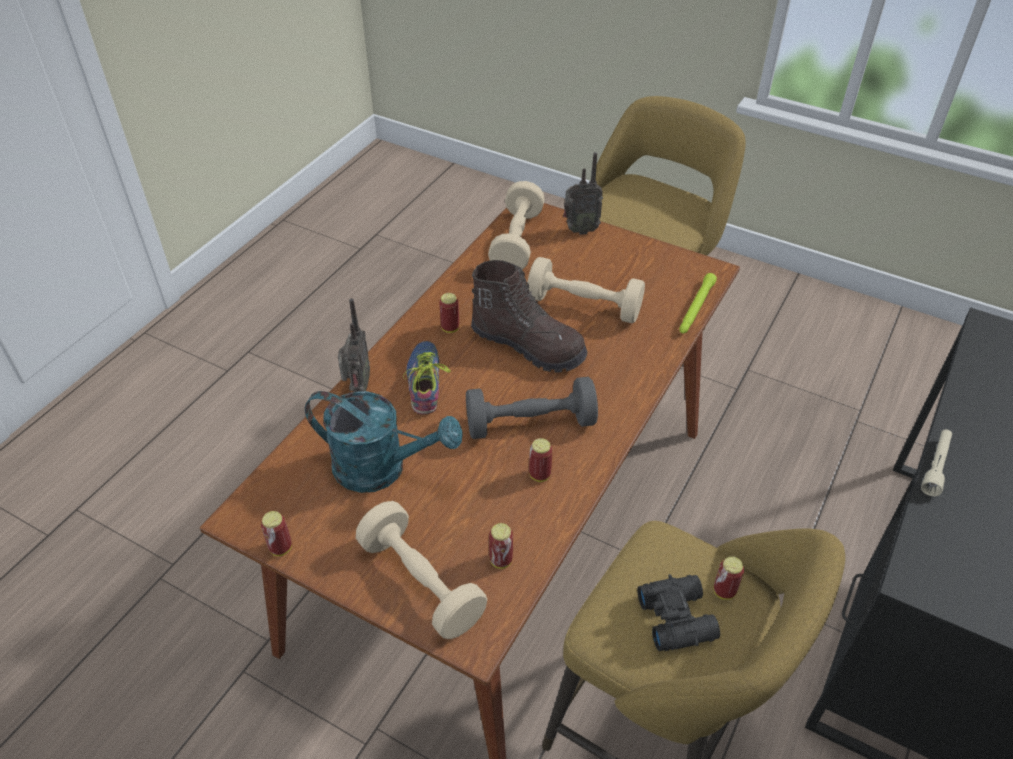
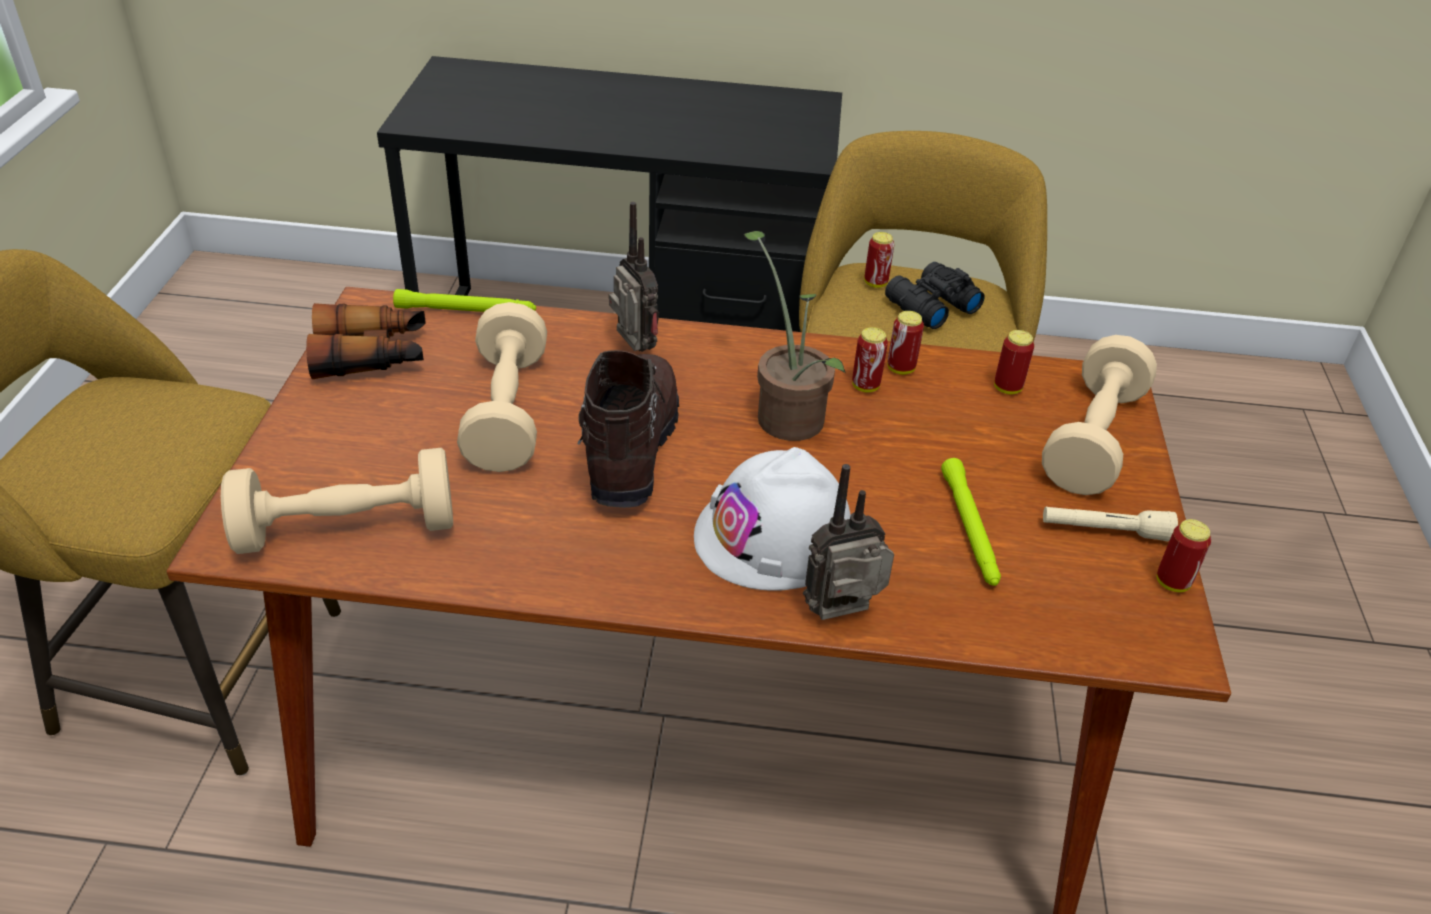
camera: 115 degrees left, 5 degrees down
(382, 468) = (970, 529): turquoise watering can -> green flashlight
(428, 381) = (775, 535): shoe -> white hard hat
(450, 328) = (636, 548): can -> can (900, 368)
(530, 424) = (787, 412): grey dumbbell -> potted plant
(580, 230) = (286, 457): radio -> radio (633, 349)
(659, 266) = (372, 355): none -> binoculars
(936, 466) = (657, 150): beige flashlight -> beige flashlight (1104, 531)

